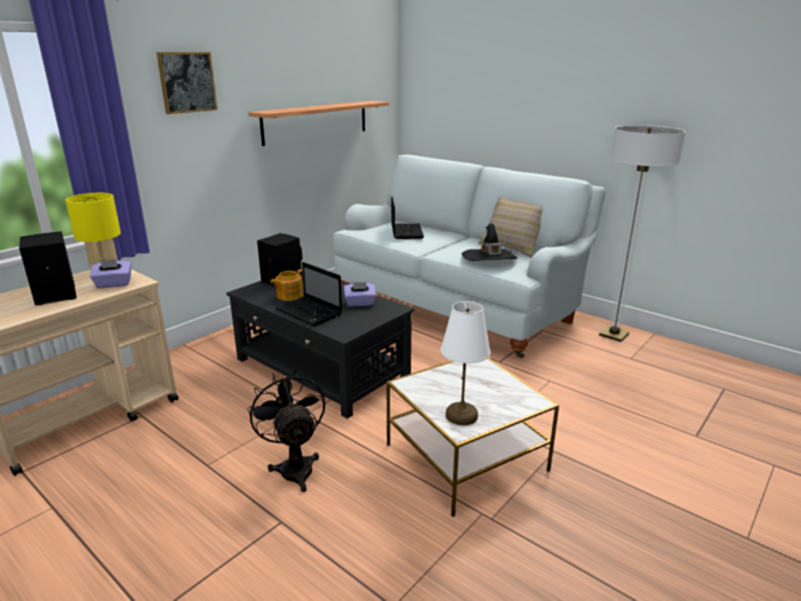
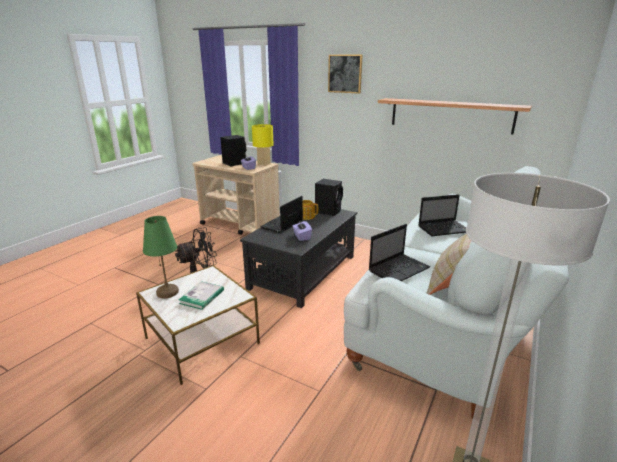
camera: 80 degrees right, 0 degrees up
(461, 415) = (168, 292): white table lamp -> green table lamp
(477, 387) = (202, 297): none -> book
(489, 258) = (399, 269): black hat -> laptop

